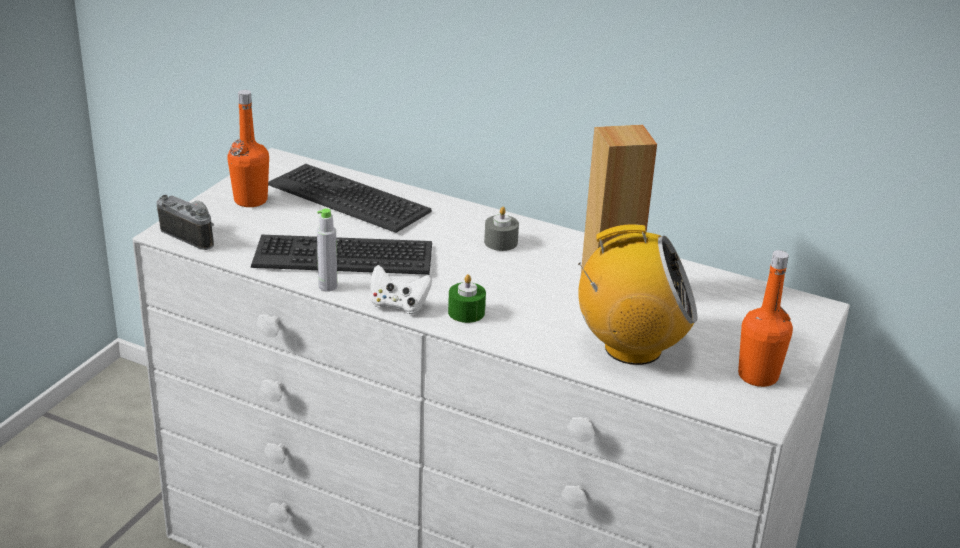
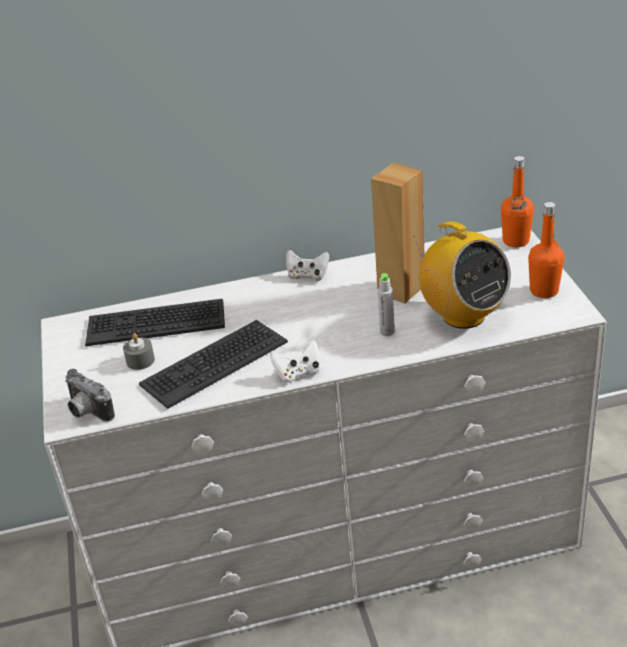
camera: 35 degrees left, 5 degrees up
(193, 234) = (87, 412): camera -> camera turned 135 degrees counterclockwise
(250, 200) = (89, 364): orange bottle -> orange bottle (516, 241)
(327, 286) = (236, 389): grey bottle -> grey bottle (387, 331)
(466, 312) = (344, 352): green candle -> none
(501, 242) = (295, 295): grey candle -> grey candle (140, 360)
(539, 232) = (307, 276): none -> white game controller
(631, 348) = (463, 315): radio -> radio turned 90 degrees clockwise

